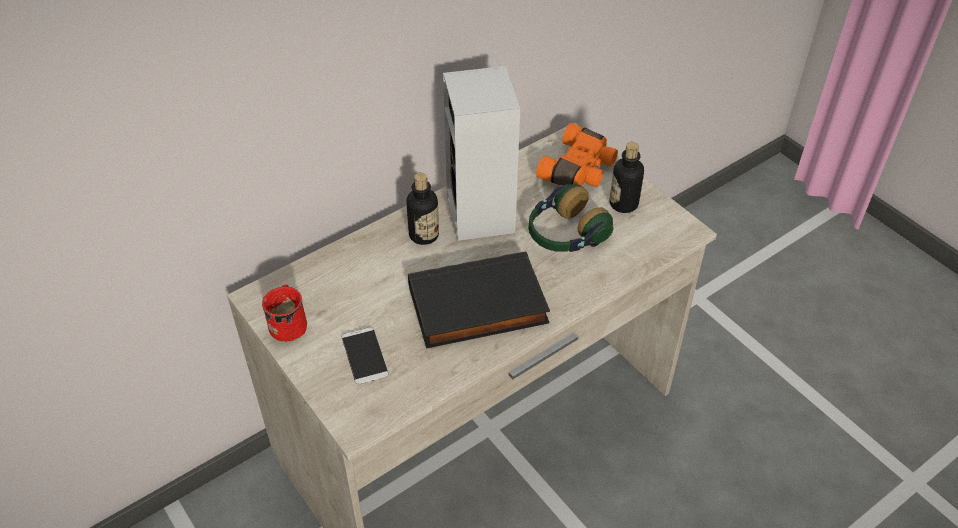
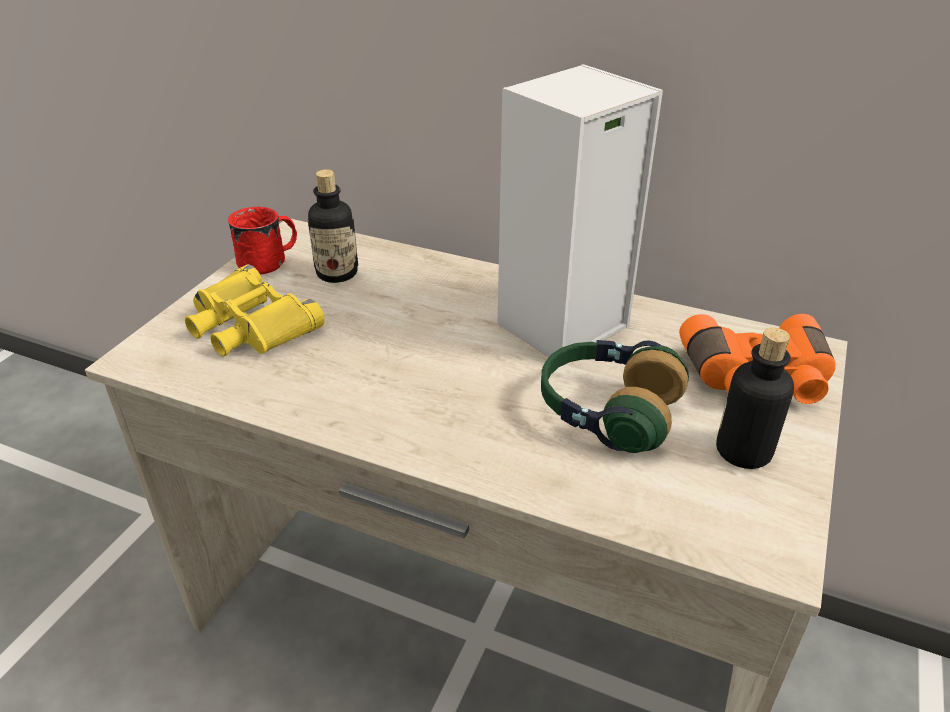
camera: 60 degrees right, 10 degrees down
(364, 356) = (249, 325): phone -> yellow binoculars
(424, 235) = (482, 296): bottle -> bottle (337, 273)
(477, 307) = (392, 381): black book -> none

